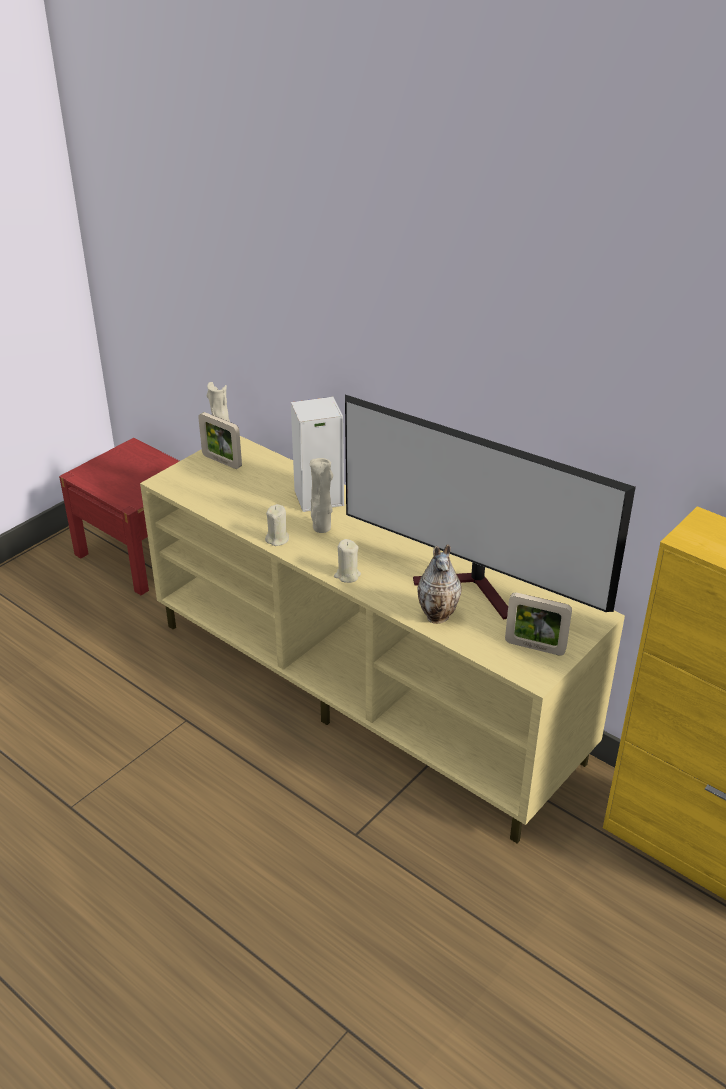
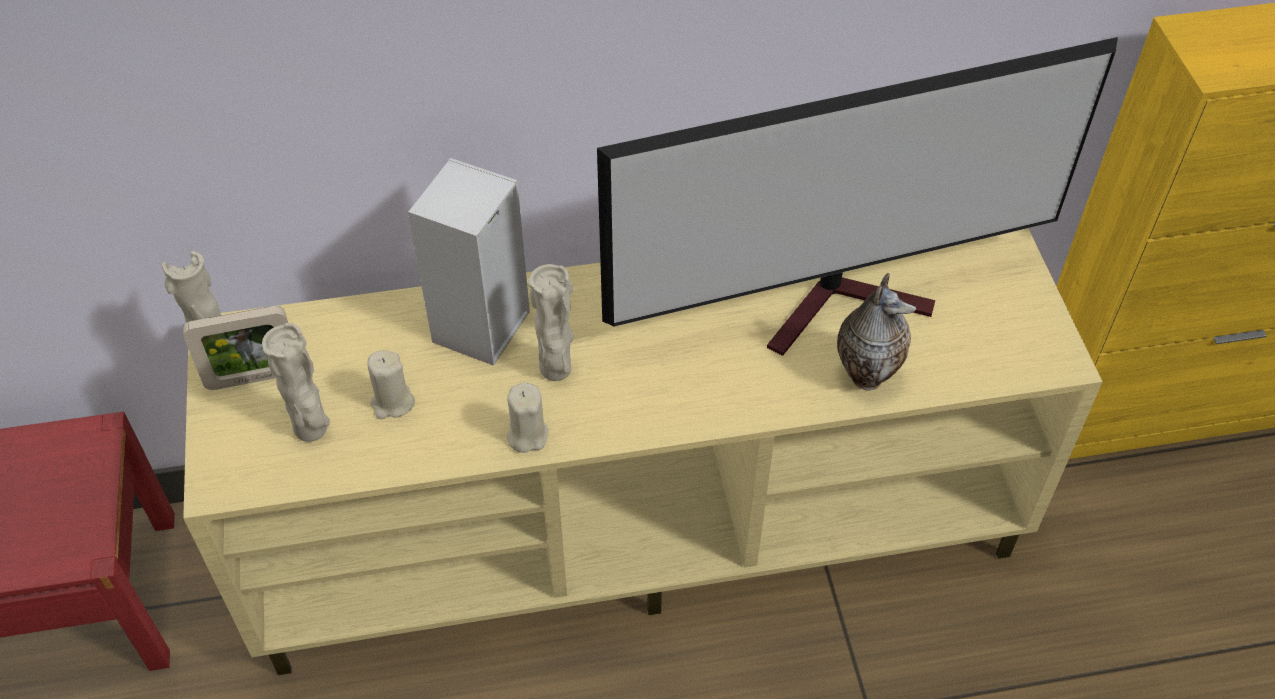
camera: 50 degrees left, 15 degrees up
(214, 487) = (312, 430): none -> beige vase
(347, 575) = (691, 411): beige candle -> beige candle (392, 403)
(535, 647) = (1007, 324): picture frame -> none

